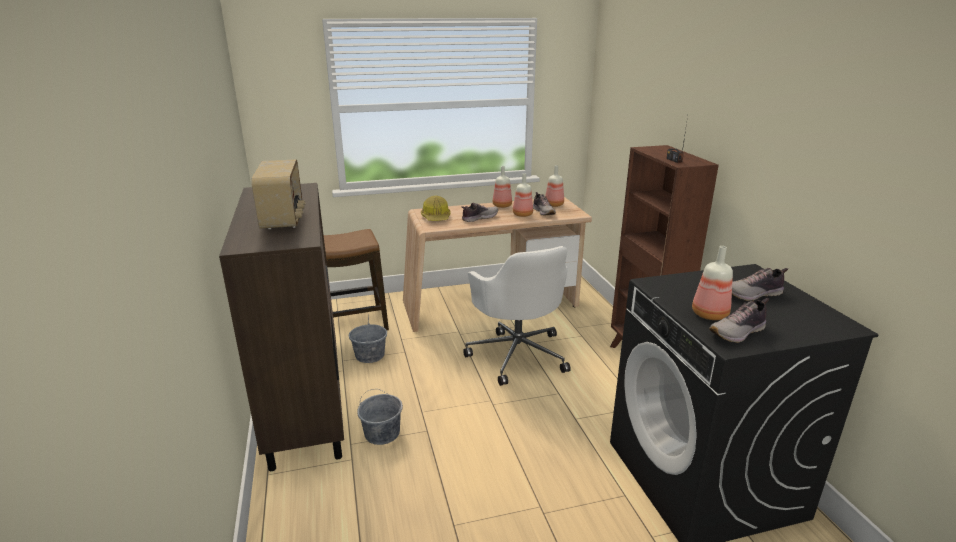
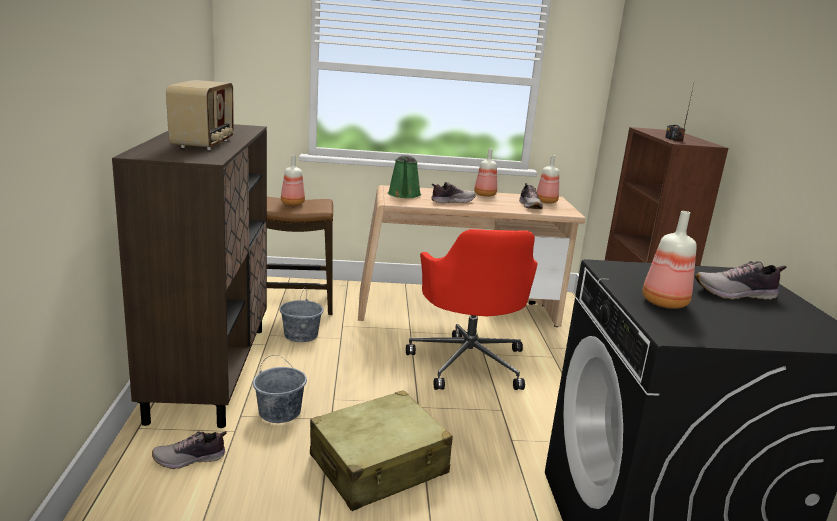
camera: 10 degrees right, 5 degrees down
(436, 217) = (404, 195): hard hat -> green watering can
(482, 464) = (379, 465): none -> beige suitcase
(517, 354) = (468, 362): white office chair -> red office chair
(522, 215) = (503, 205): bottle -> bottle (292, 203)
(738, 332) = (692, 324): shoe -> shoe (190, 459)

